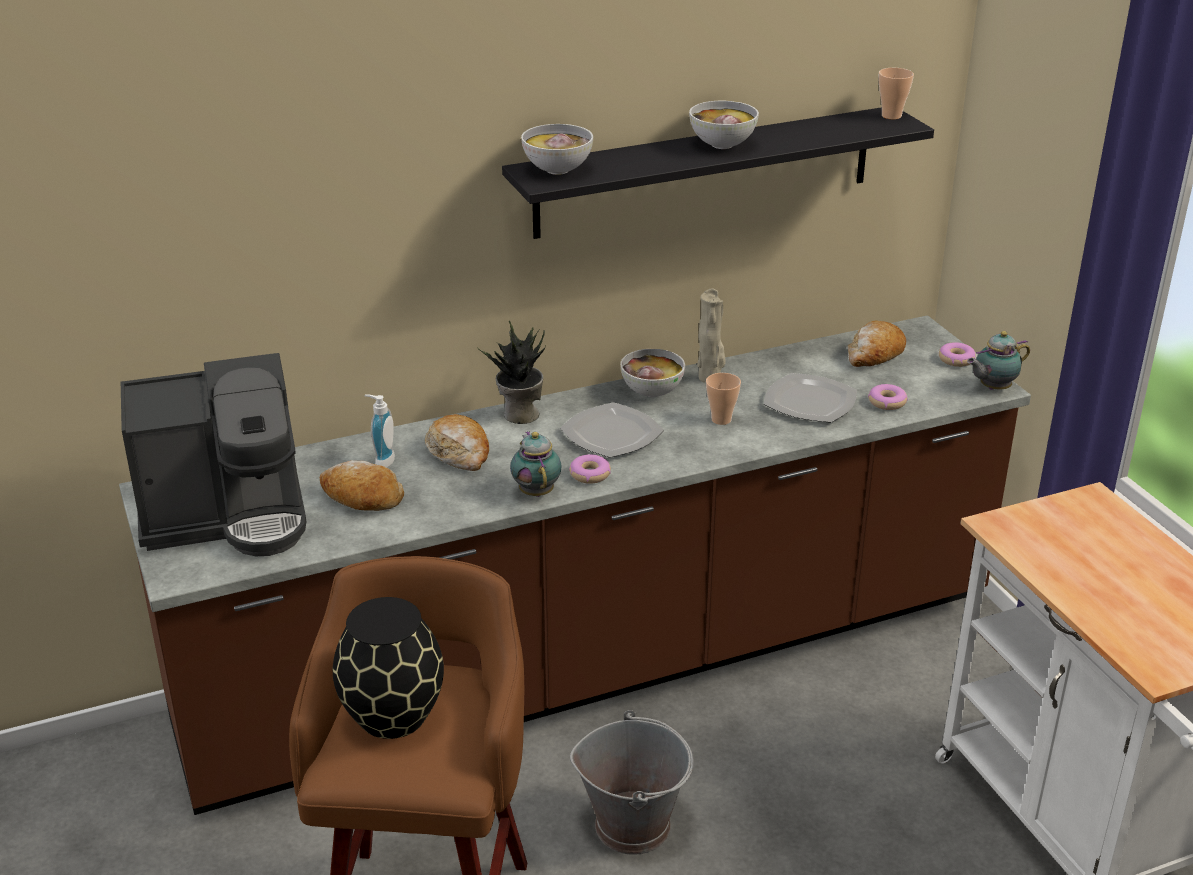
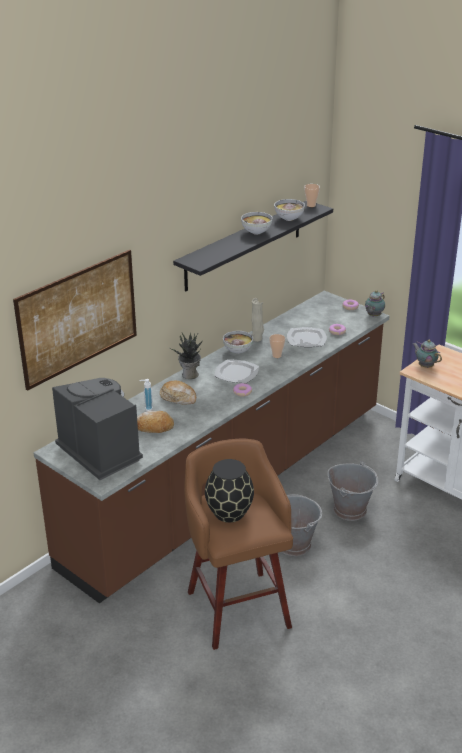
camera: 25 degrees left, 0 degrees up
(228, 516) = (100, 452): coffee machine -> coffee machine turned 90 degrees counterclockwise
(241, 236) = (78, 318): none -> picture
(536, 491) = (226, 405): teapot -> teapot (425, 366)
(557, 170) = (200, 258): bowl -> bowl (289, 219)
(799, 791) = (350, 509): none -> grey bucket
(874, 355) = (316, 313): bread -> none

